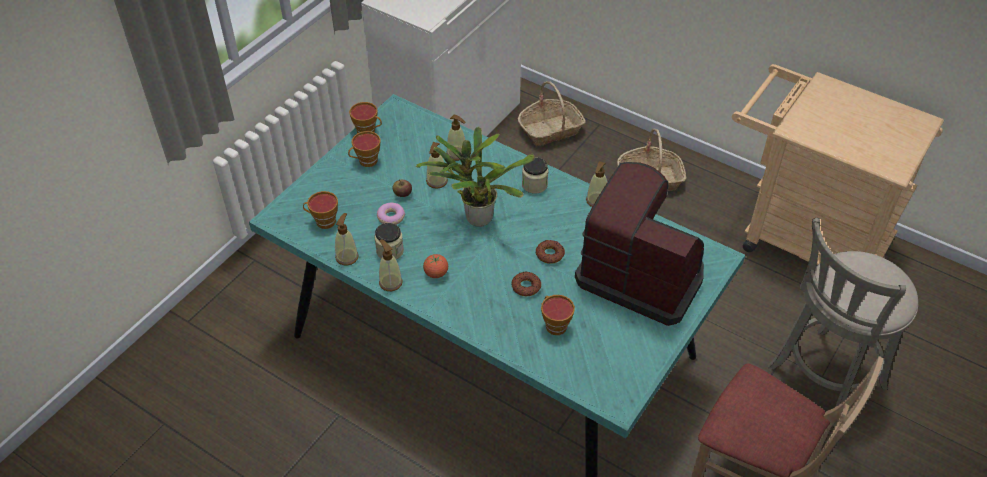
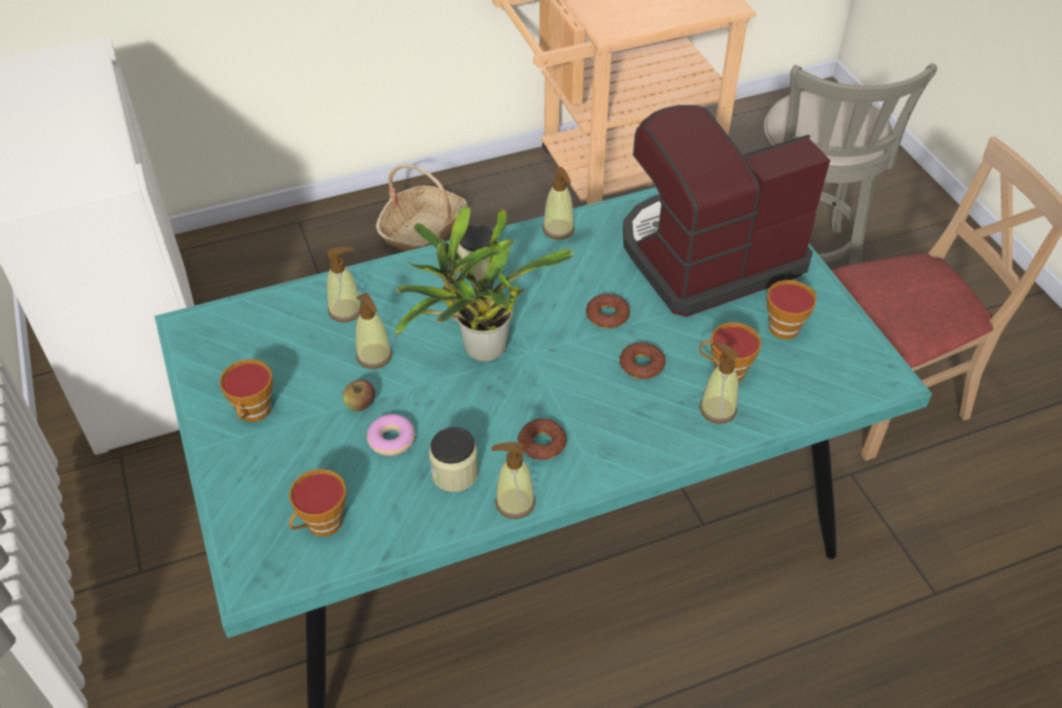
camera: 55 degrees left, 0 degrees up
(347, 257) = (420, 530): soap dispenser -> soap dispenser (717, 409)
(368, 131) = (196, 380): cup -> cup (786, 326)
(436, 273) = (542, 443): tomato -> donut
(551, 130) = (258, 266): basket -> none

